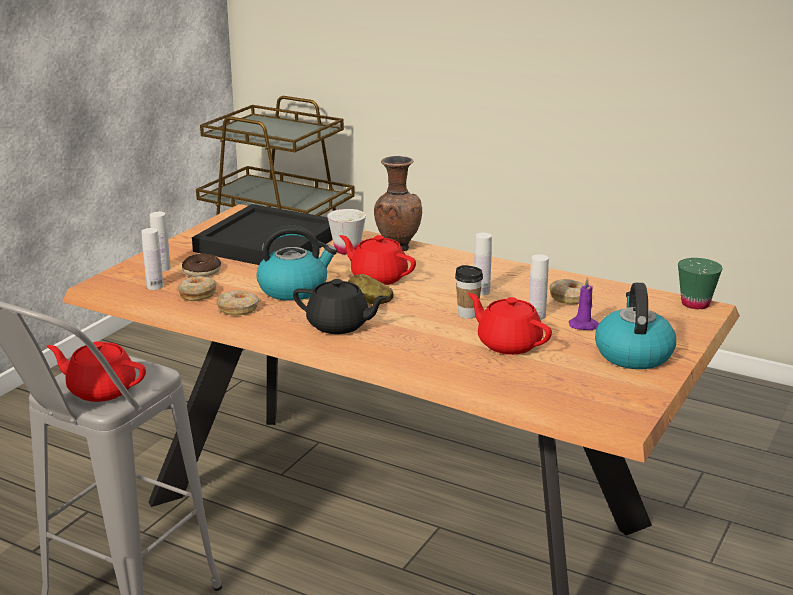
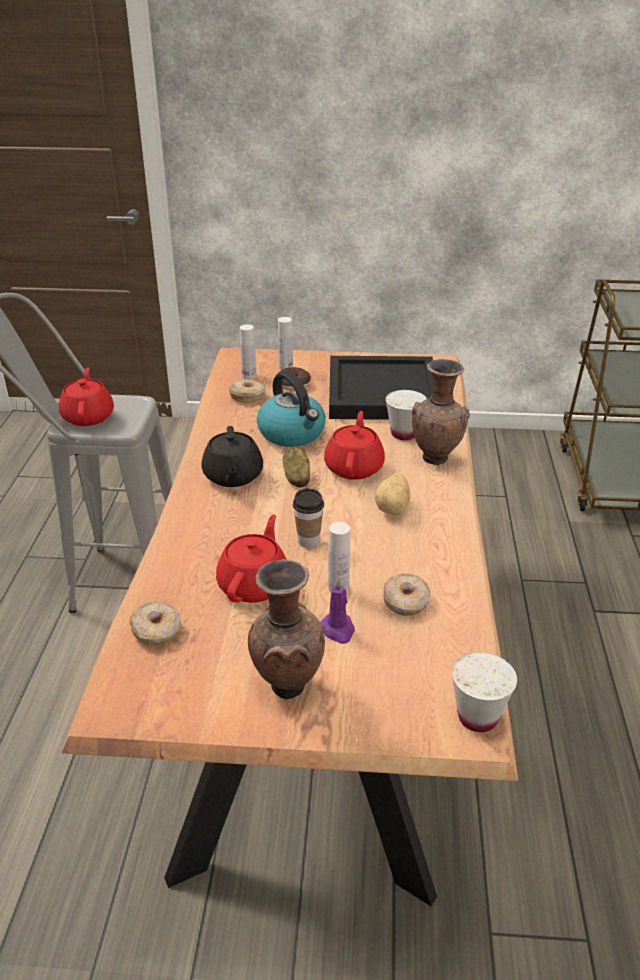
camera: 65 degrees right, 10 degrees up
(238, 309) = (232, 421): donut -> donut (157, 631)
(451, 277) = (393, 508): none -> potato
(481, 291) = (372, 536): white bottle -> none
(633, 354) = (286, 685): kettle -> brown vase
(695, 304) = (477, 717): green cup -> white cup

